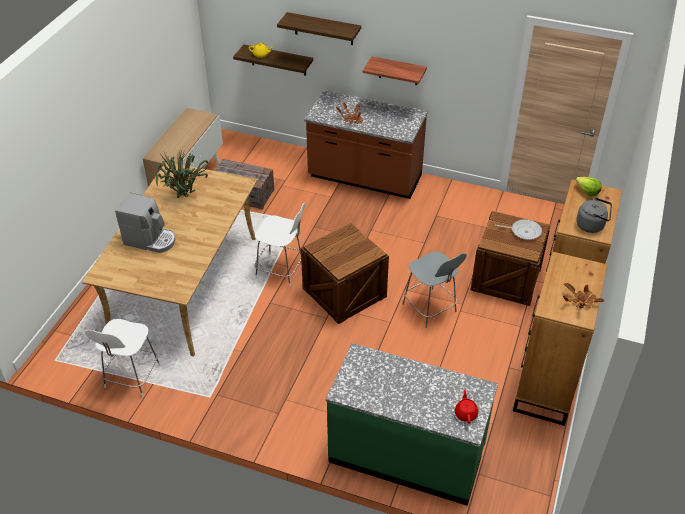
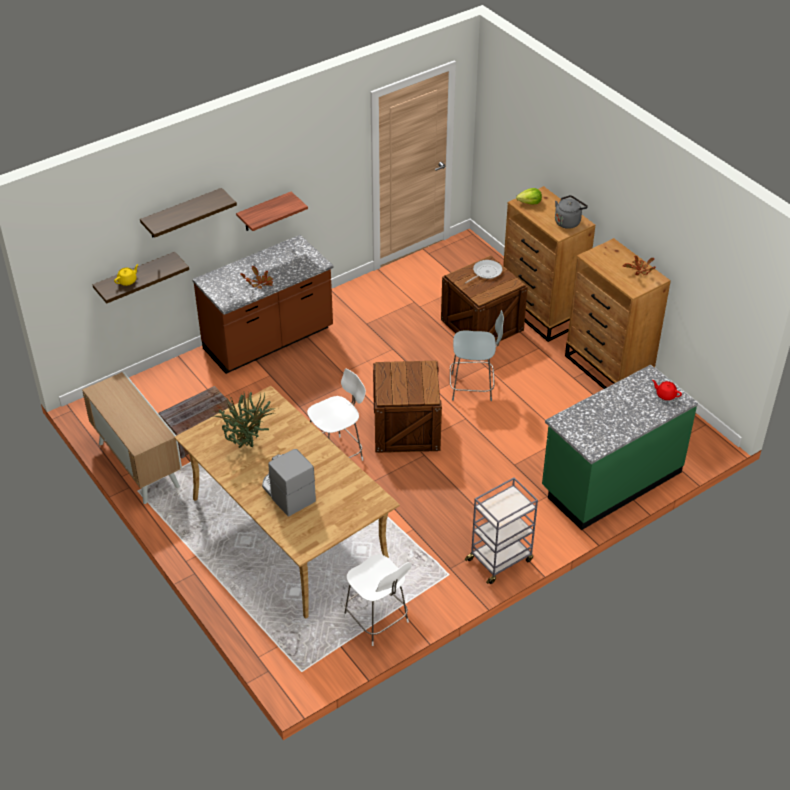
camera: 55 degrees left, 0 degrees up
(150, 240) = (287, 493): coffee machine -> coffee machine turned 90 degrees counterclockwise
(250, 422) = (500, 559): none -> grey cart

